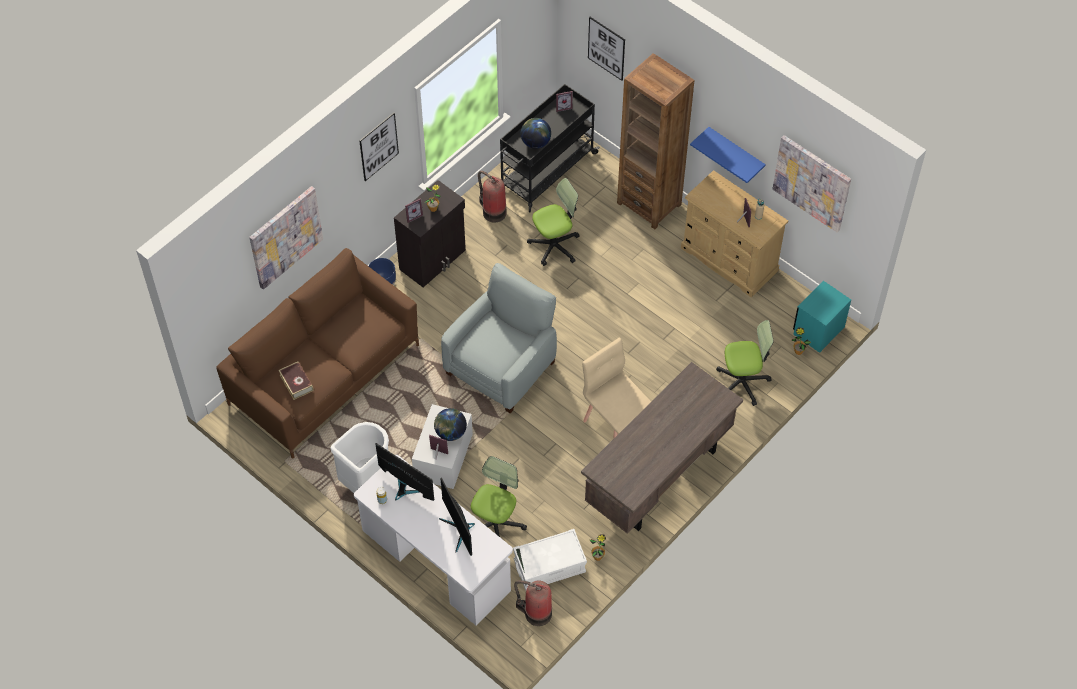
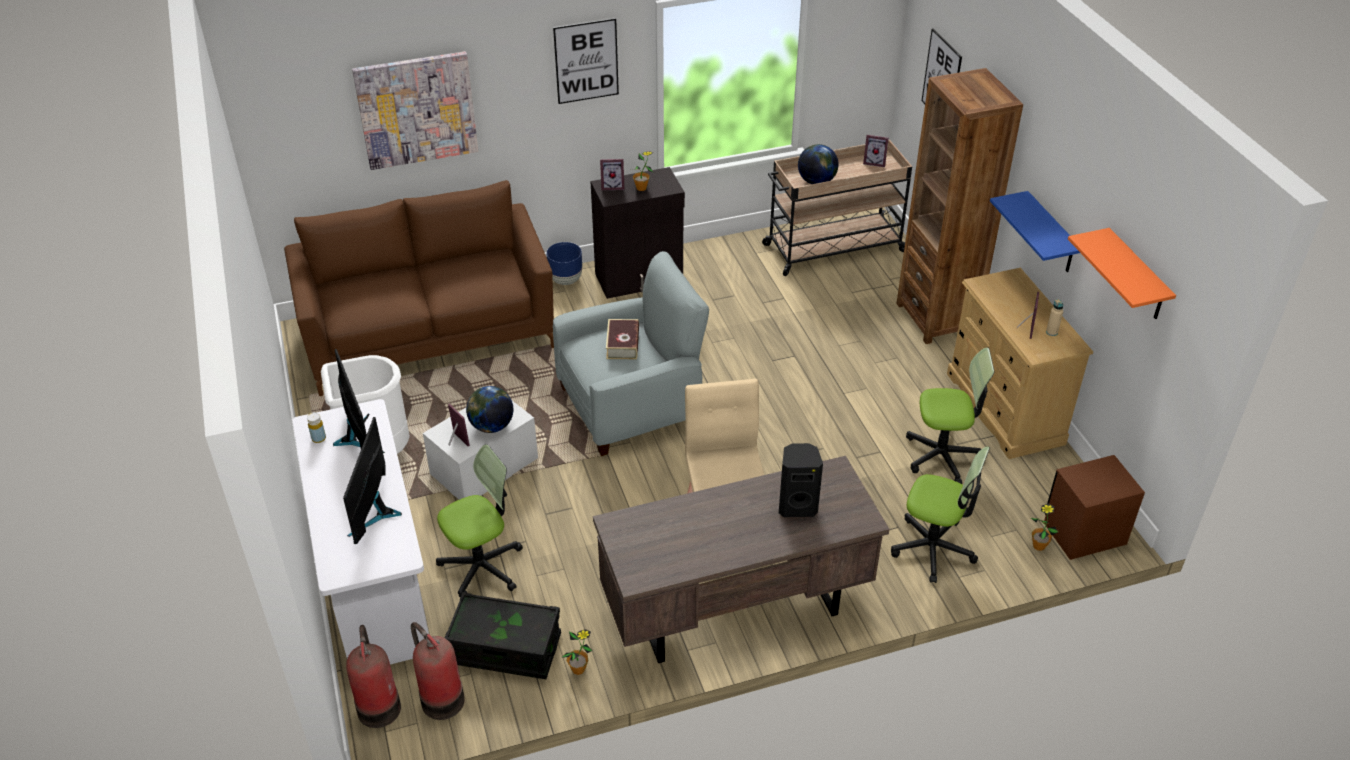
camera: 30 degrees right, 15 degrees down
(296, 383) = (358, 299): book -> book (623, 344)
(493, 211) = (742, 261): fire extinguisher -> fire extinguisher (378, 706)
(546, 172) = (832, 248): black cart -> beige cart
(549, 566) = (506, 650): white storage box -> black storage box
(554, 246) = (789, 316): office chair -> office chair (942, 456)
(686, 408) = (797, 506): none -> black speaker
(812, 182) = (1137, 276): picture -> orange shelf
(818, 330) = (1084, 533): turquoise nightstand -> brown nightstand

